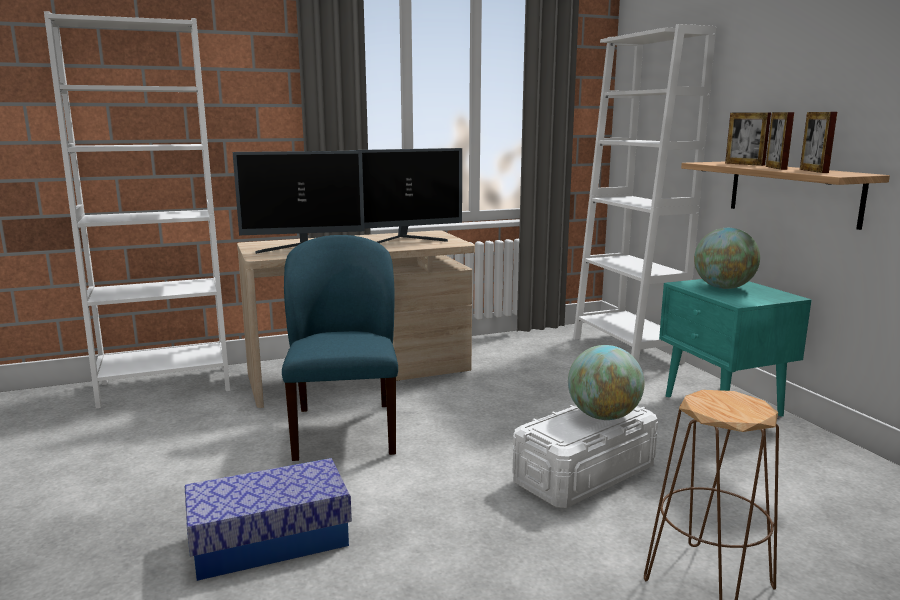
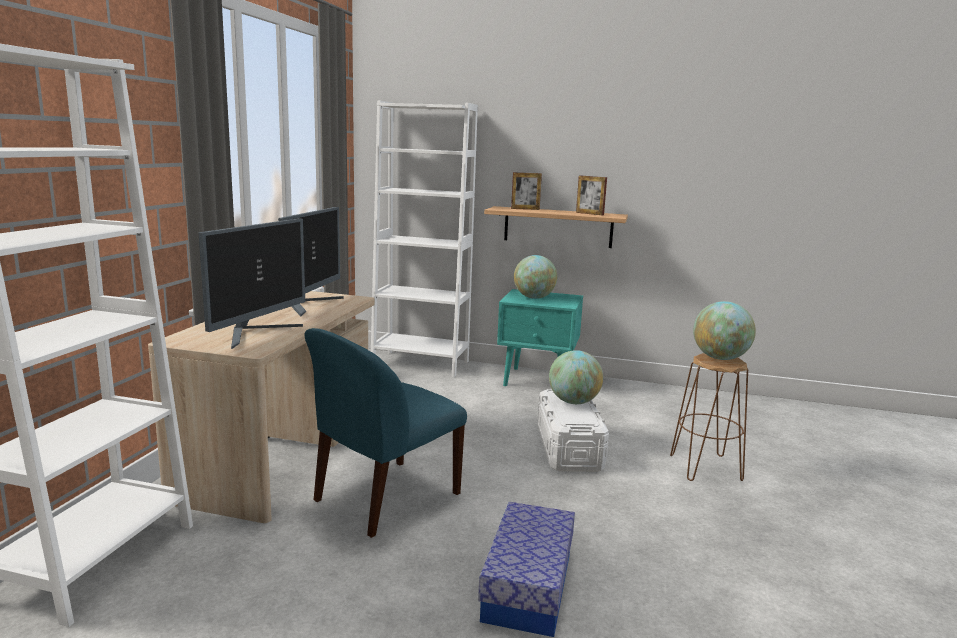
camera: 55 degrees left, 0 degrees up
(344, 429) = (384, 498): blue chair -> blue chair turned 75 degrees counterclockwise
(735, 403) = (720, 358): none -> globe
(776, 168) = (560, 212): picture frame -> none

